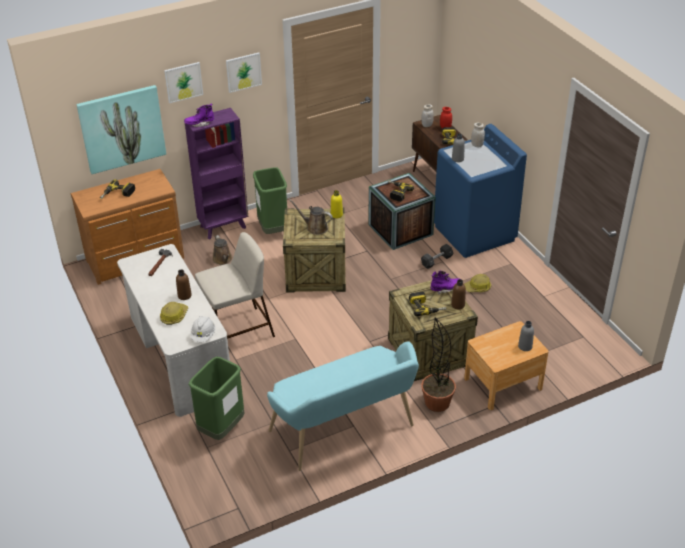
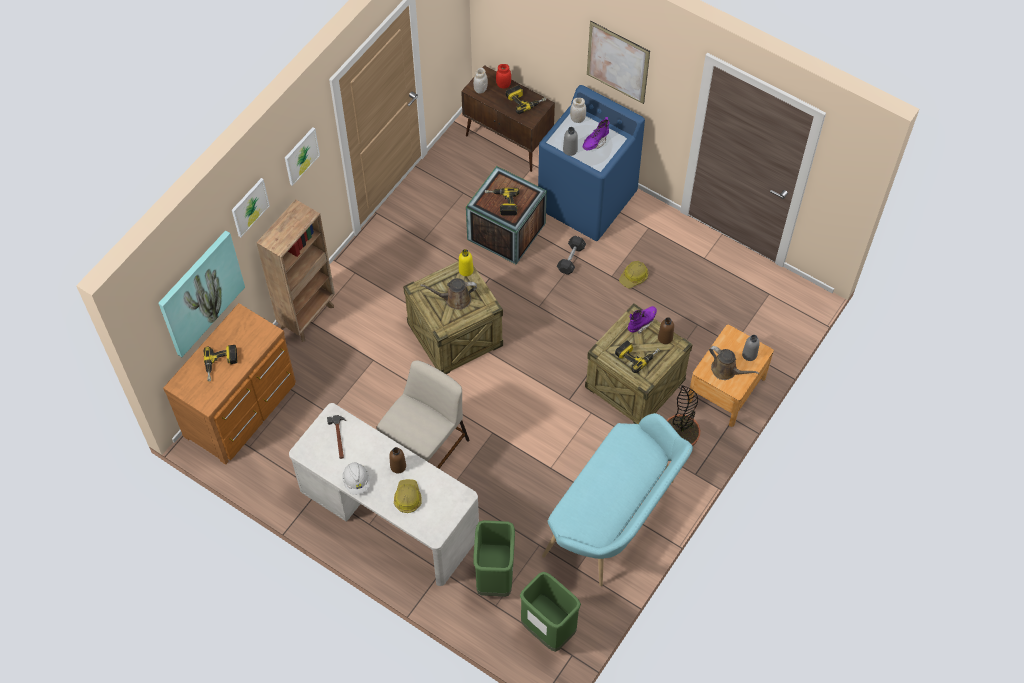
camera: 30 degrees left, 20 degrees up
(199, 124) = (280, 242): purple boot -> purple boot (595, 142)
(203, 335) = (456, 507): white hard hat -> white hard hat (356, 481)
(223, 260) = (341, 363): brown watering can -> brown watering can (726, 370)
(224, 227) = (308, 316): purple bookcase -> brown bookcase
(273, 229) = (366, 294): green trash can -> green trash can (548, 630)
(517, 99) = (617, 62): none -> picture

